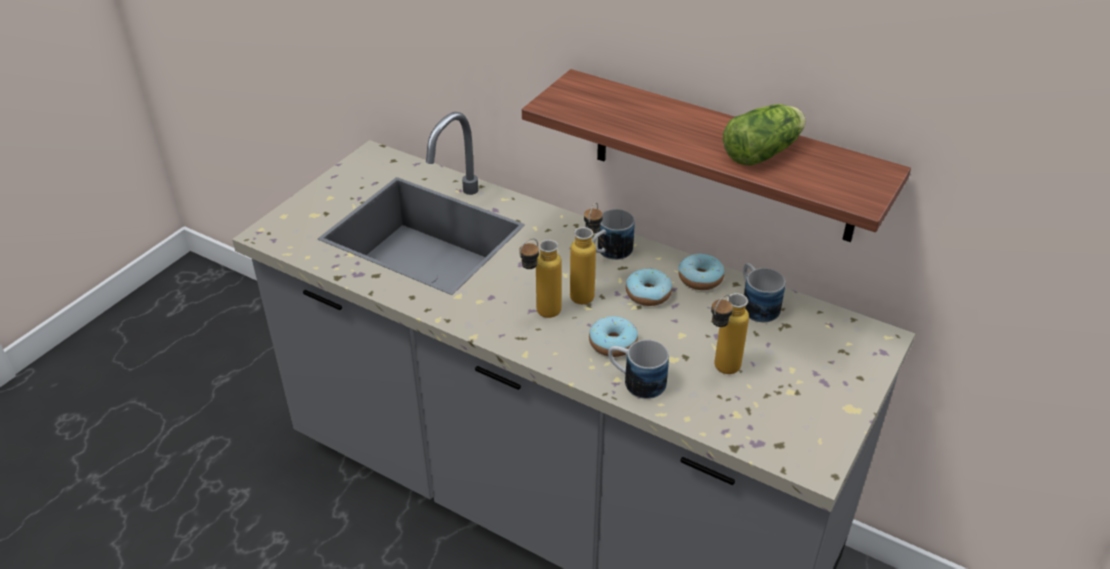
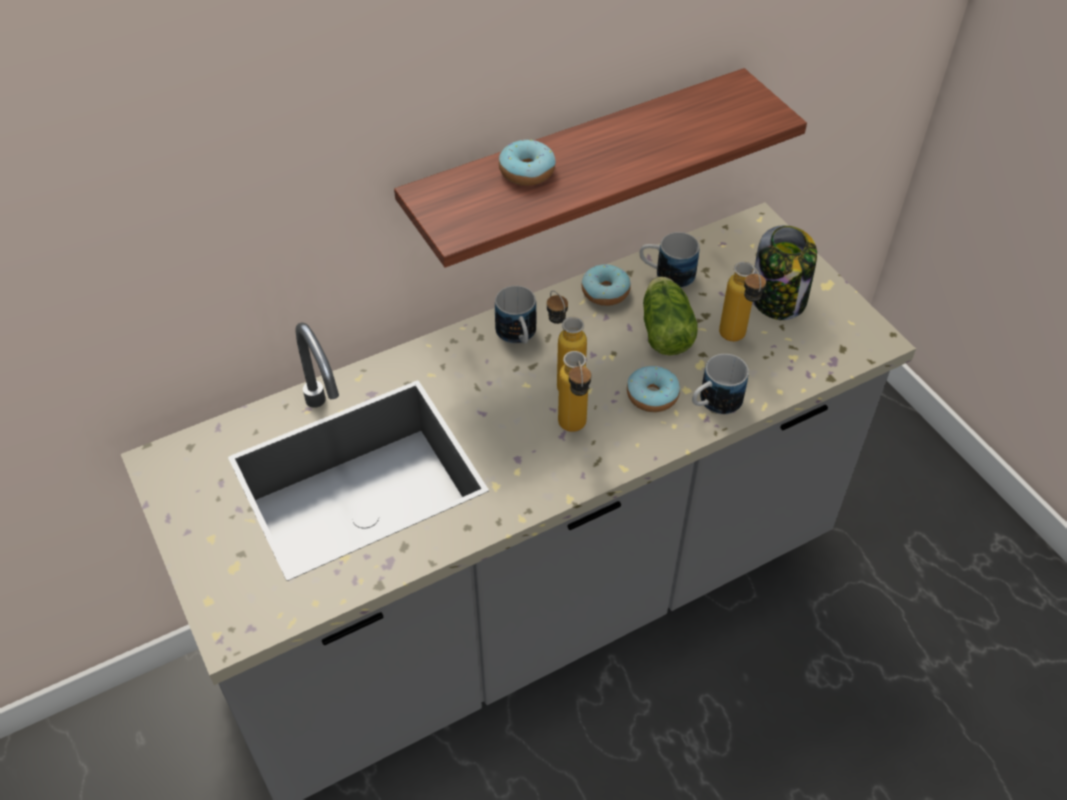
camera: 60 degrees left, 10 degrees up
(648, 294) = (600, 338): donut -> donut (527, 171)
(764, 152) = (661, 133): lettuce -> lettuce (665, 328)
(798, 382) = (778, 299): none -> jar

